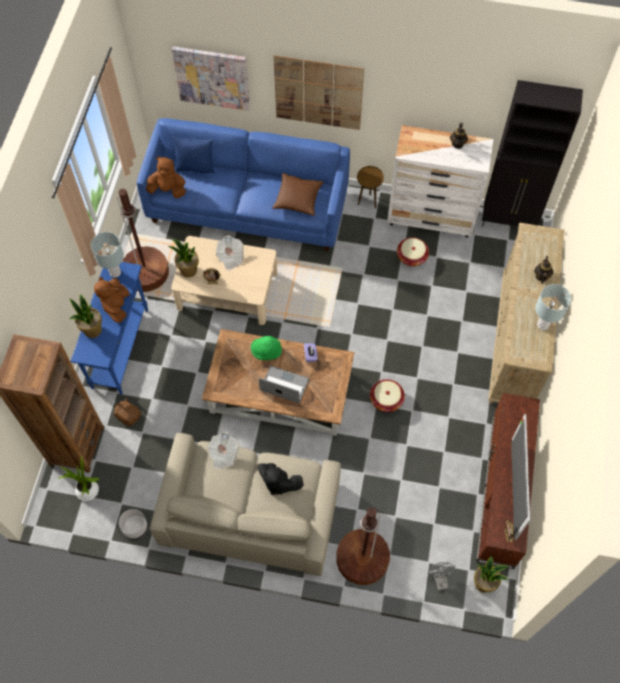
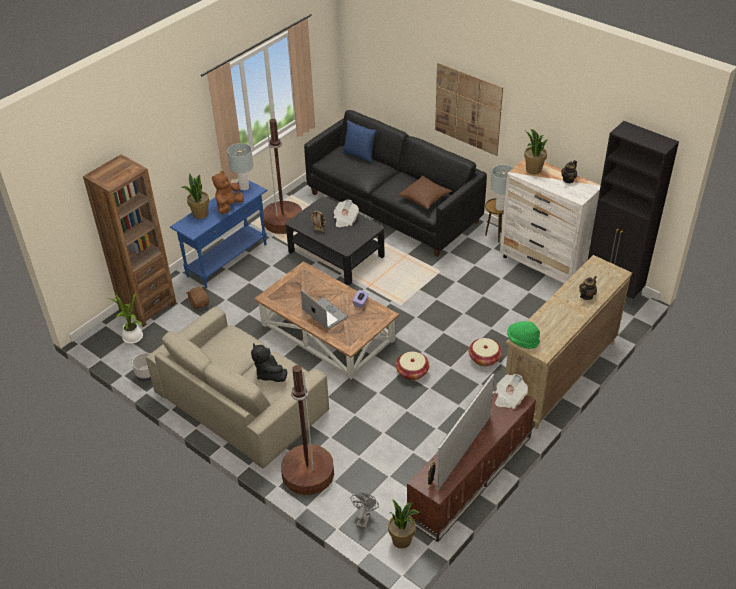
camera: 30 degrees right, 20 degrees down
(167, 190) = (328, 162): brown plush toy -> none
(188, 270) = (306, 217): potted plant -> potted plant (533, 170)
(212, 77) = (393, 79): picture -> none
(223, 454) = (241, 338): newspaper -> newspaper (509, 397)
(227, 290) = (336, 253): beige coffee table -> black coffee table
(248, 206) = (393, 207): blue sofa -> black sofa
(266, 351) = (327, 287): green hat -> green hat (522, 340)
(412, 256) = (506, 284): basket -> basket (484, 358)
(543, 325) = (563, 328): grey table lamp -> grey table lamp (500, 208)

